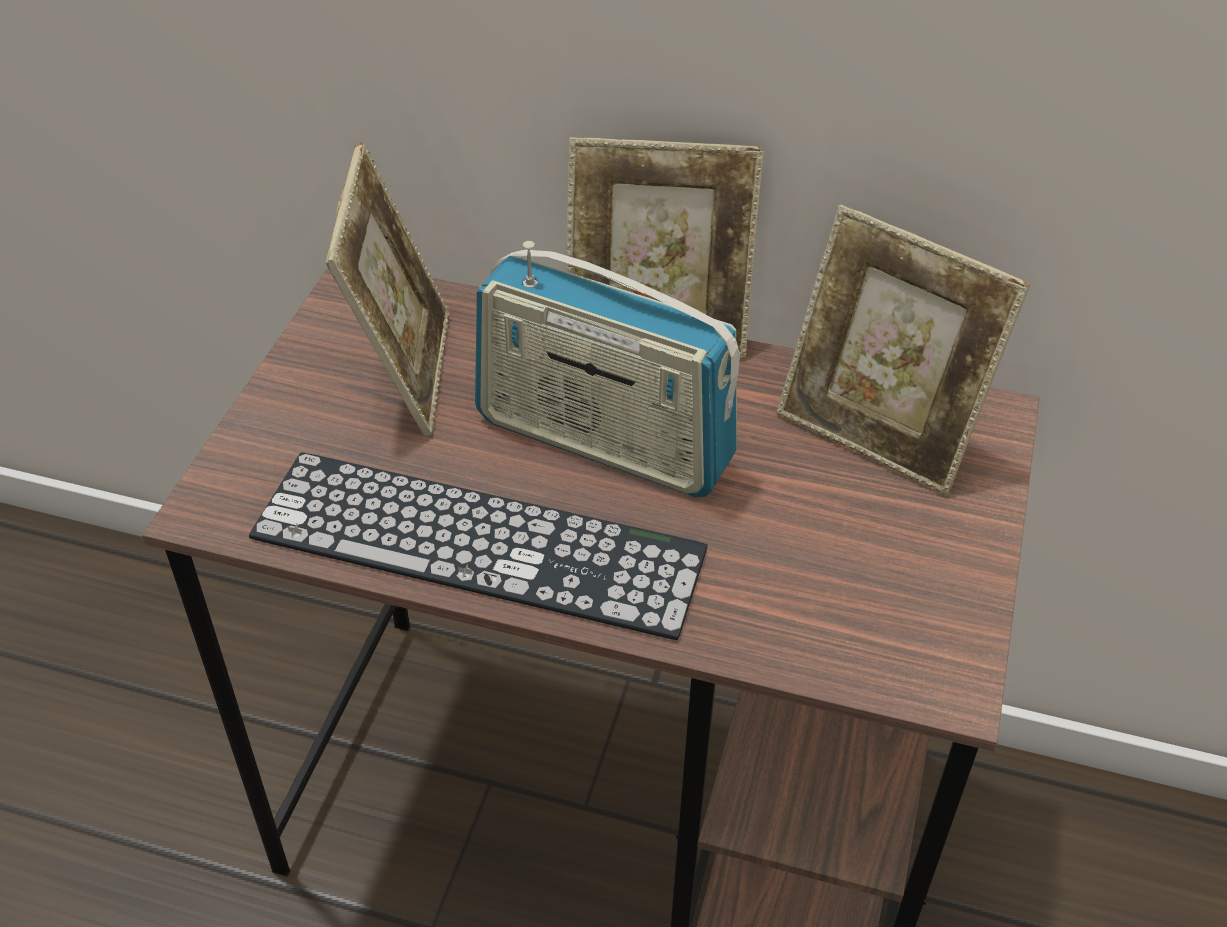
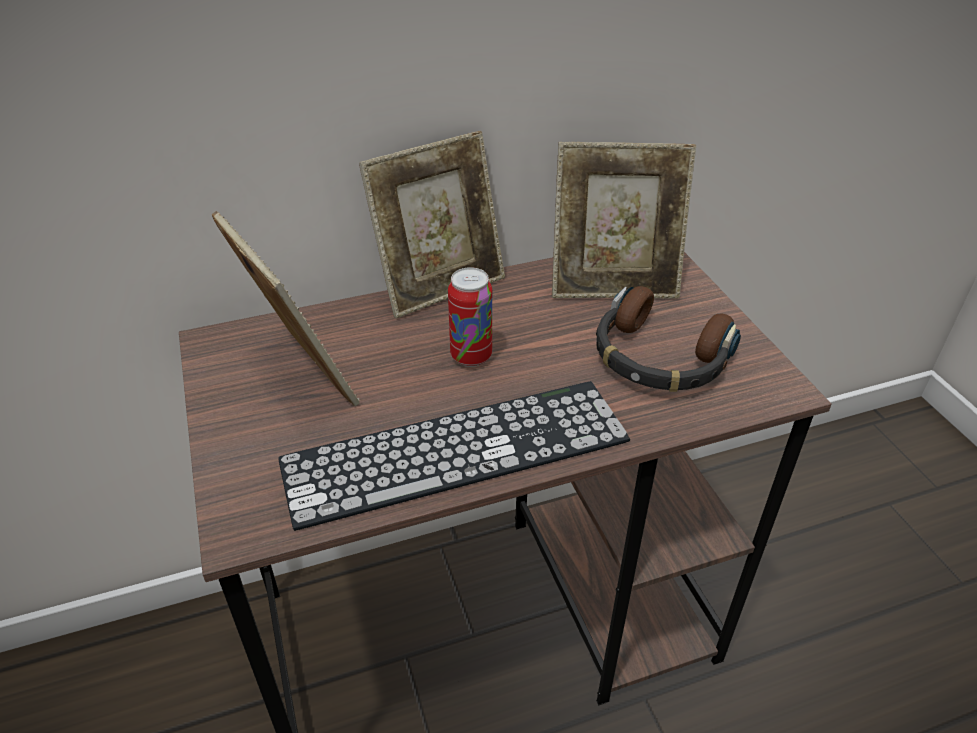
camera: 35 degrees left, 5 degrees down
(603, 441) = (471, 356): radio -> can
(830, 559) = (658, 357): none -> headphones

